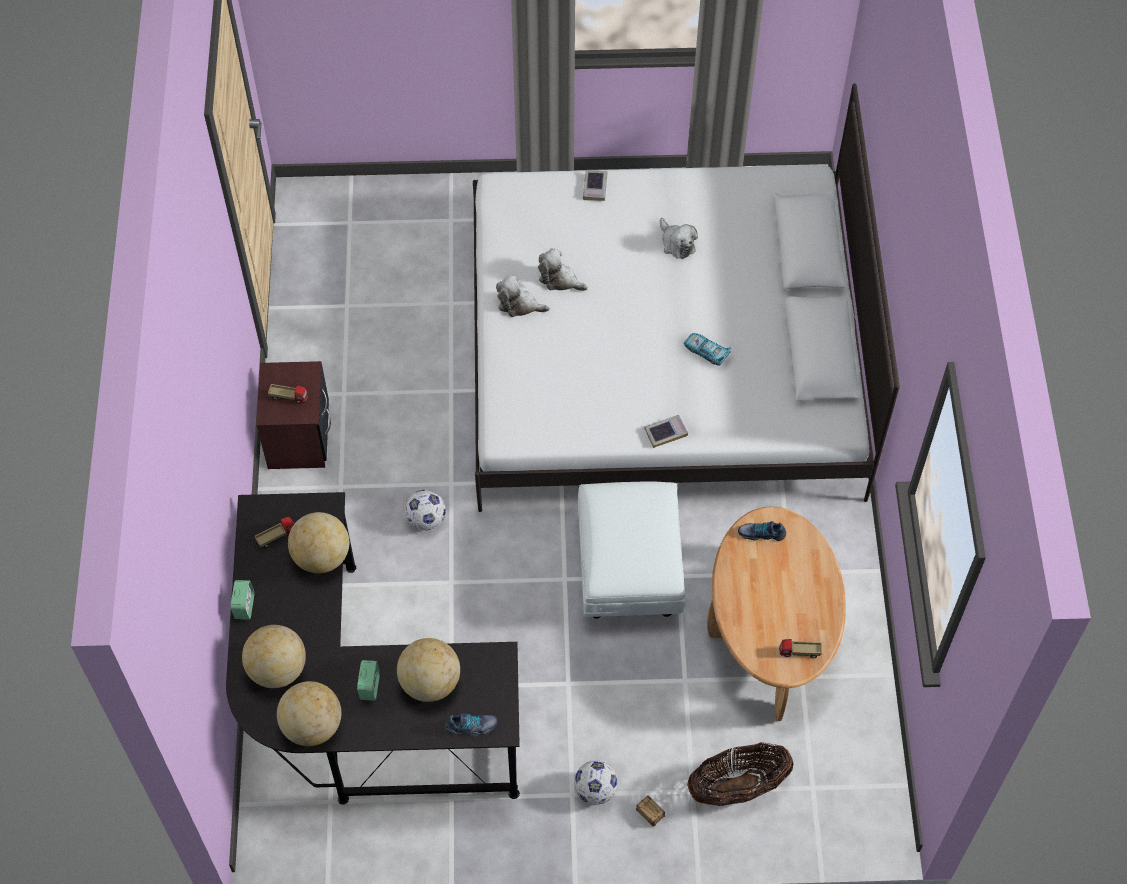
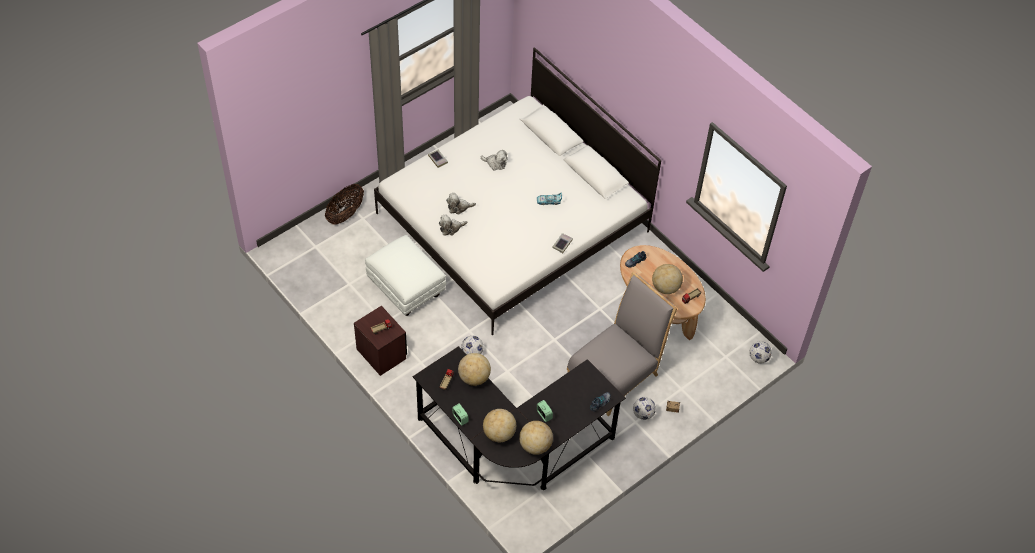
camera: 40 degrees left, 5 degrees down
(430, 682) = (567, 397): globe -> globe (665, 287)
(613, 694) = (616, 372): none -> grey chair
(629, 572) = (578, 320): white ottoman -> white ottoman (406, 289)
(737, 787) = (697, 375): basket -> basket (345, 214)
(866, 828) = (758, 358): none -> football

